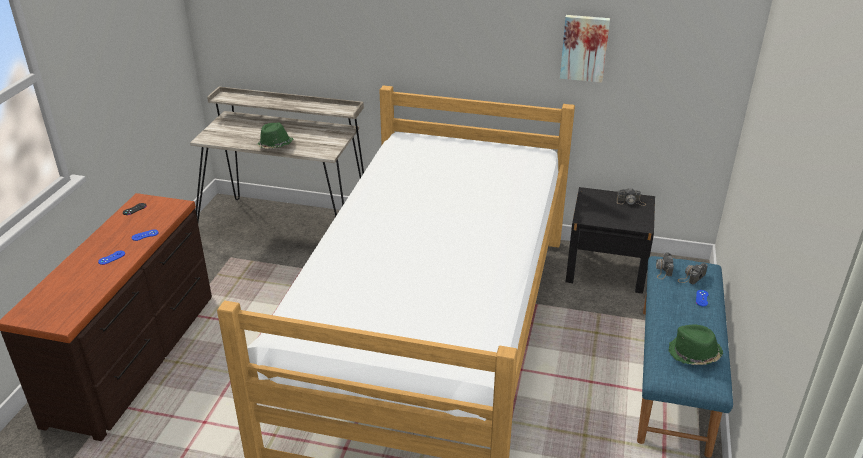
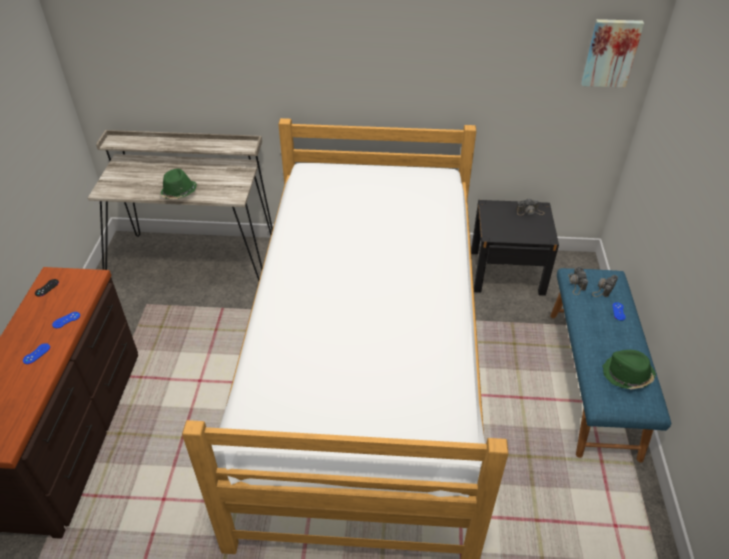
camera: 10 degrees left, 10 degrees up
(584, 48) = (485, 69): picture -> picture (610, 52)

